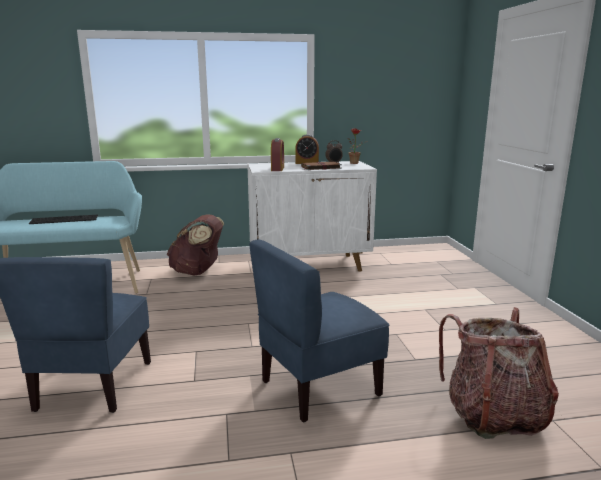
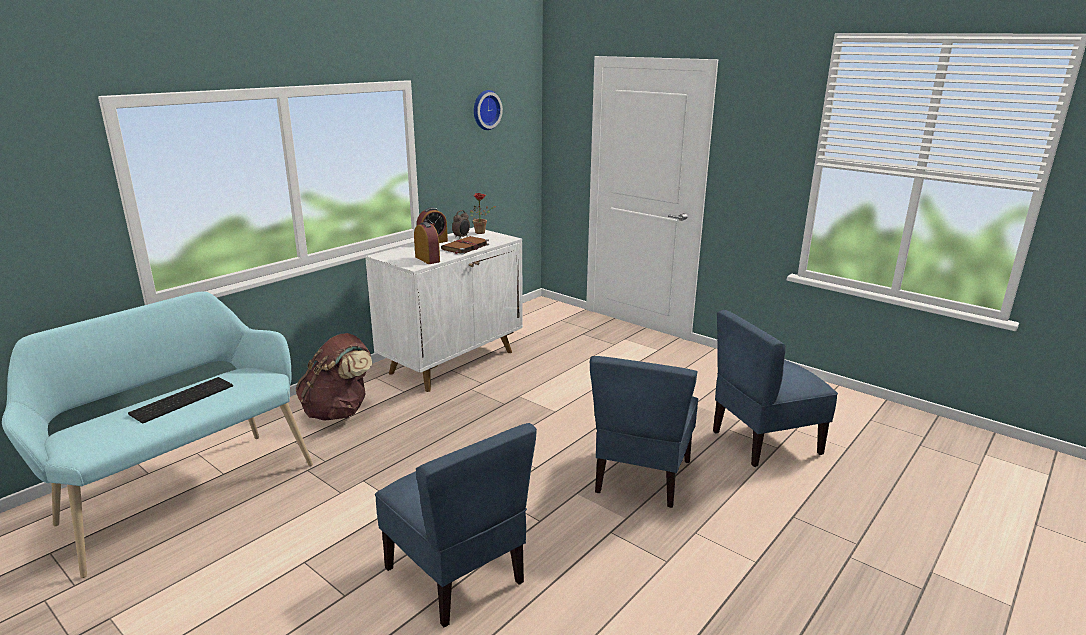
camera: 40 degrees left, 5 degrees up
(392, 65) = (485, 110): none -> wall clock
(493, 415) = (764, 442): backpack -> blue chair

